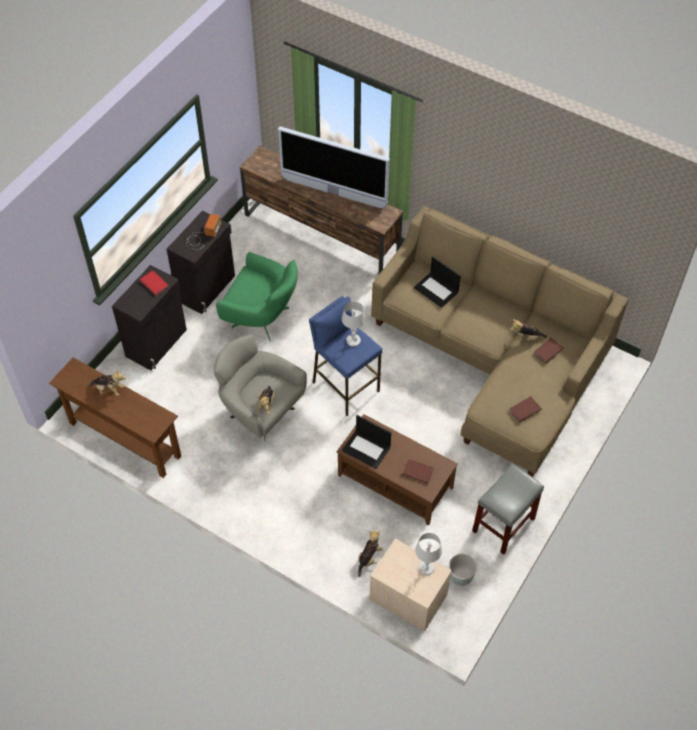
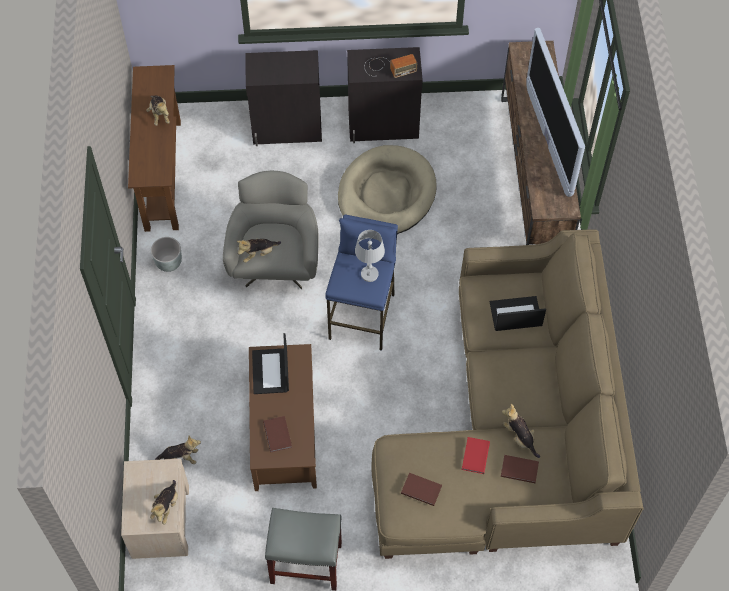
camera: 55 degrees right, 5 degrees up
(154, 284) = (297, 68): red book -> red book (474, 456)
(262, 319) = (386, 194): green armchair -> beige dog bed
(426, 567) = (166, 507): white table lamp -> plush toy
(436, 290) = (515, 315): laptop -> laptop turned 75 degrees clockwise
(460, 576) = (216, 556): grey planter -> grey planter (169, 263)

